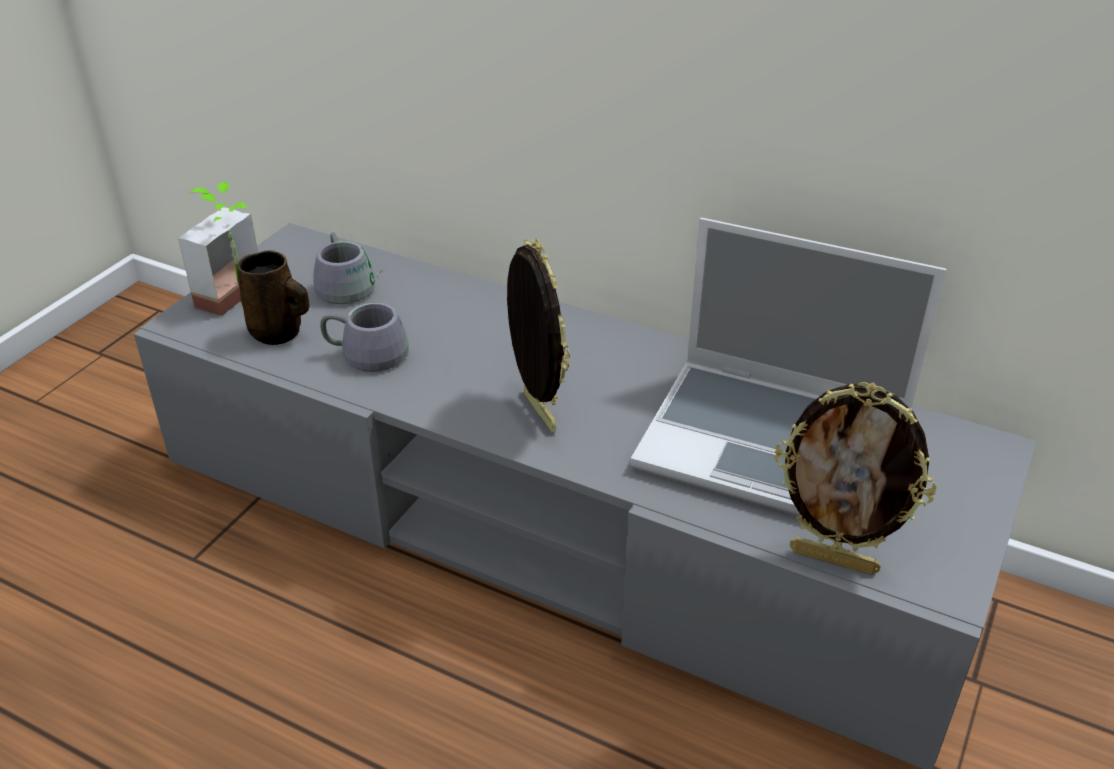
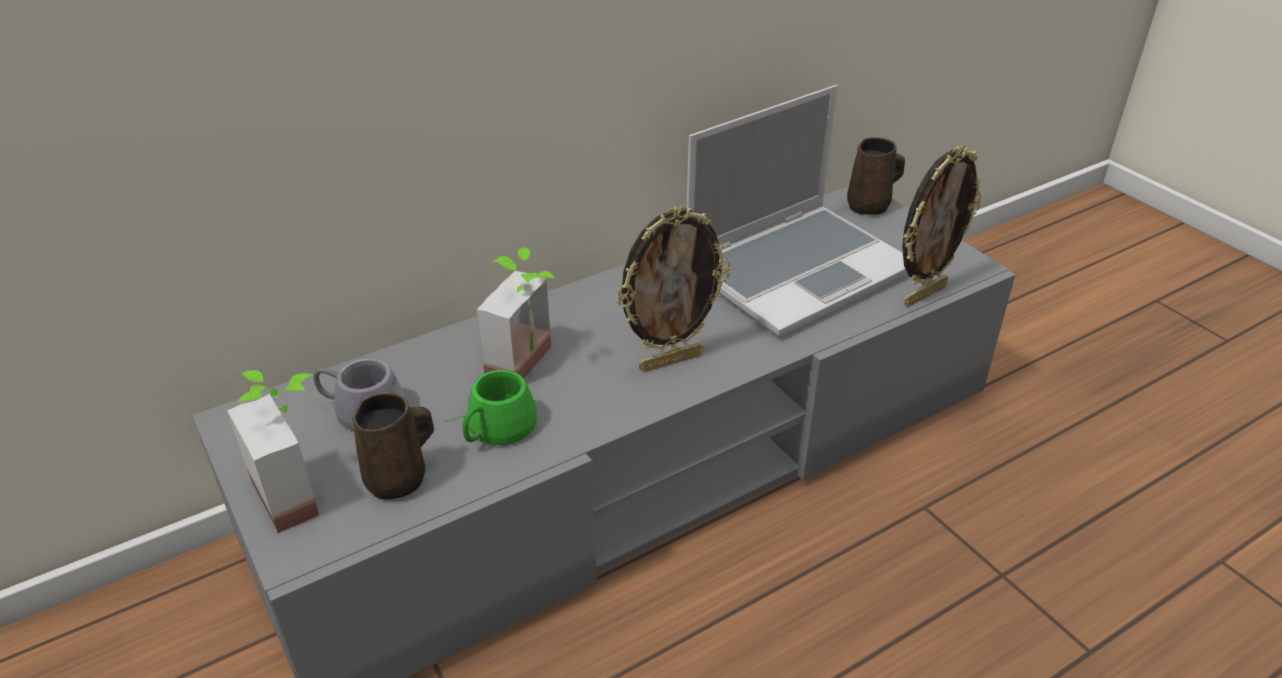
camera: 60 degrees left, 0 degrees up
(368, 349) = (490, 426): grey mug -> green mug
(462, 339) = (532, 366): none -> potted plant
(536, 412) = (670, 361): picture frame -> picture frame turned 150 degrees clockwise
(981, 462) = (870, 206): none -> brown mug

